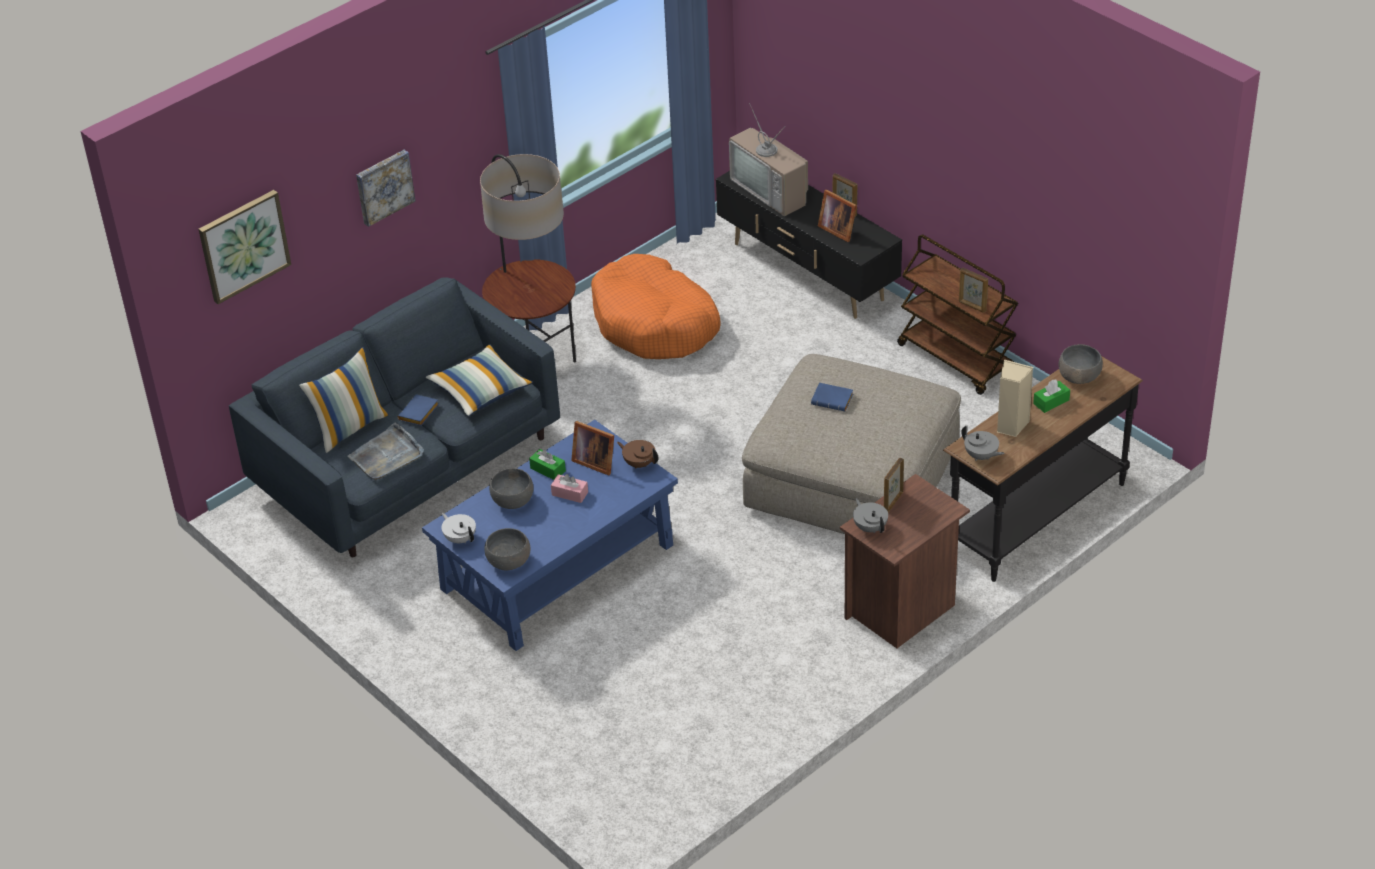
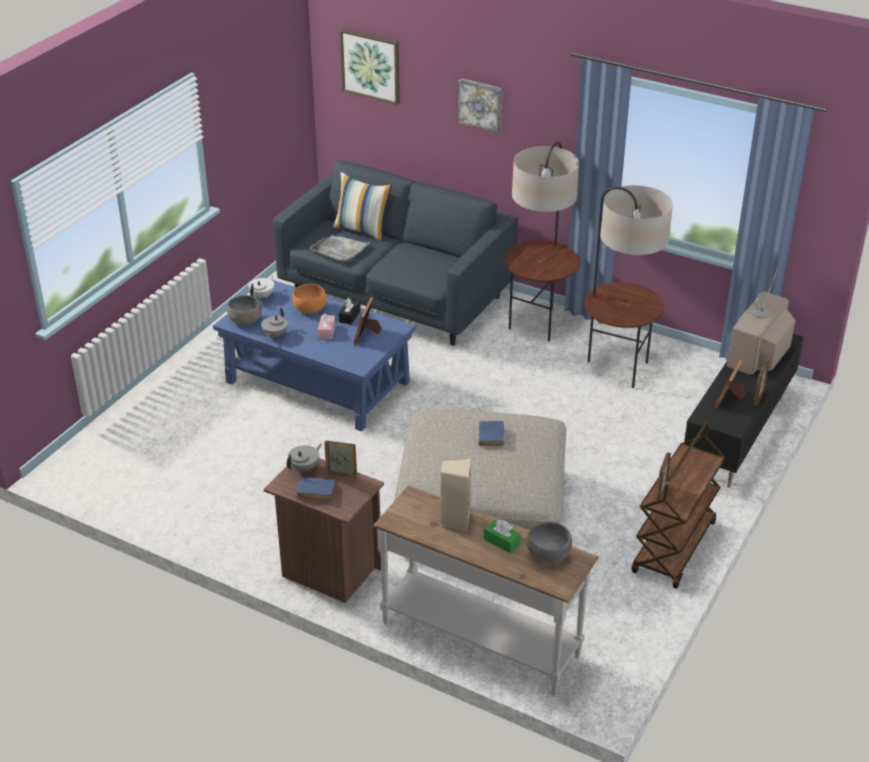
camera: 70 degrees right, 5 degrees down
(419, 414) = (388, 253): blue book -> blue book (315, 492)
(480, 390) = (426, 271): pillow -> none
(513, 500) = (310, 309): grey bowl -> orange bowl
(548, 469) = (349, 316): green tissue box -> black tissue box
(639, 463) = (373, 355): brown teapot -> none
(655, 323) = (617, 369): orange dog bed -> floor lamp
(981, 456) = (405, 508): grey teapot -> grey teapot (274, 335)
(1036, 516) = (481, 638): black console table -> white console table

